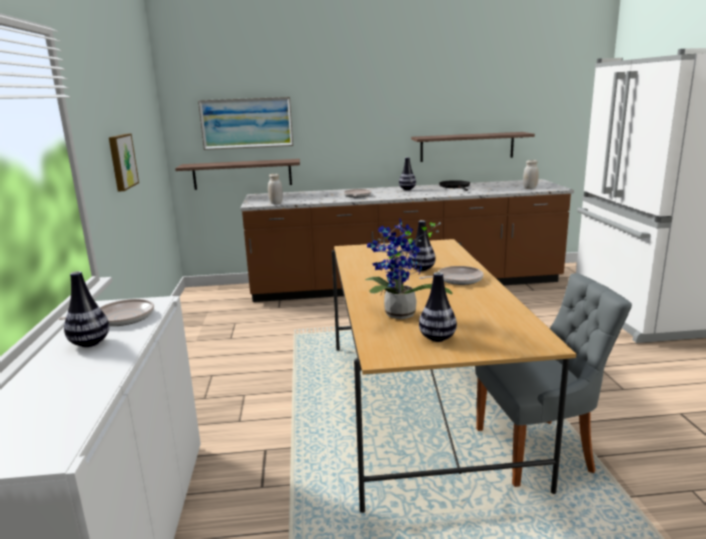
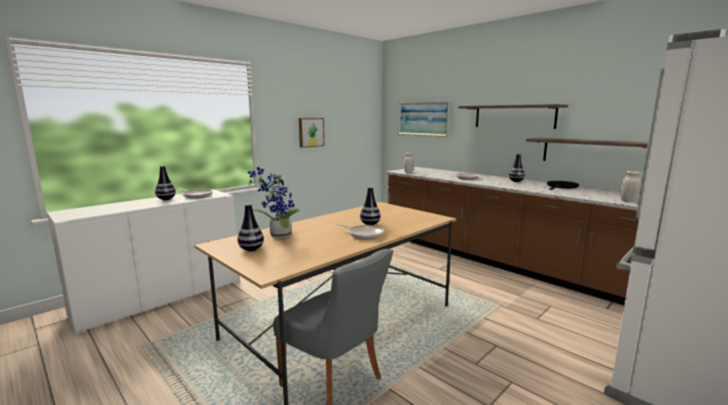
camera: 50 degrees right, 5 degrees down
(242, 174) = (416, 153): shelf -> shelf (514, 116)

